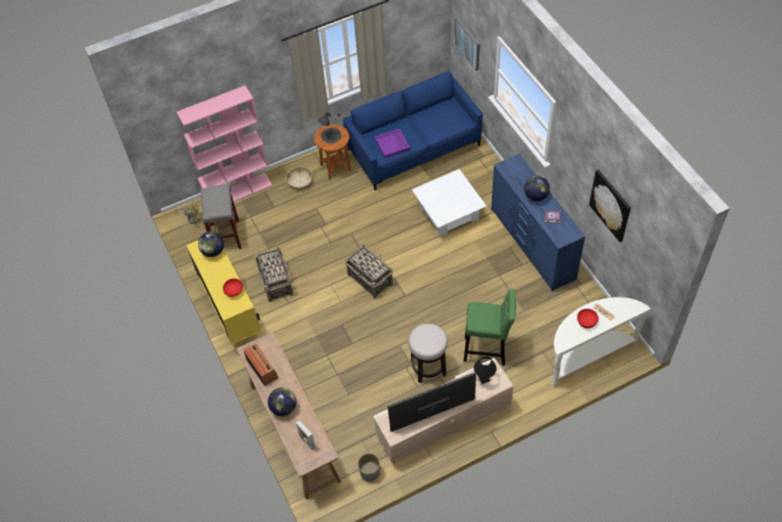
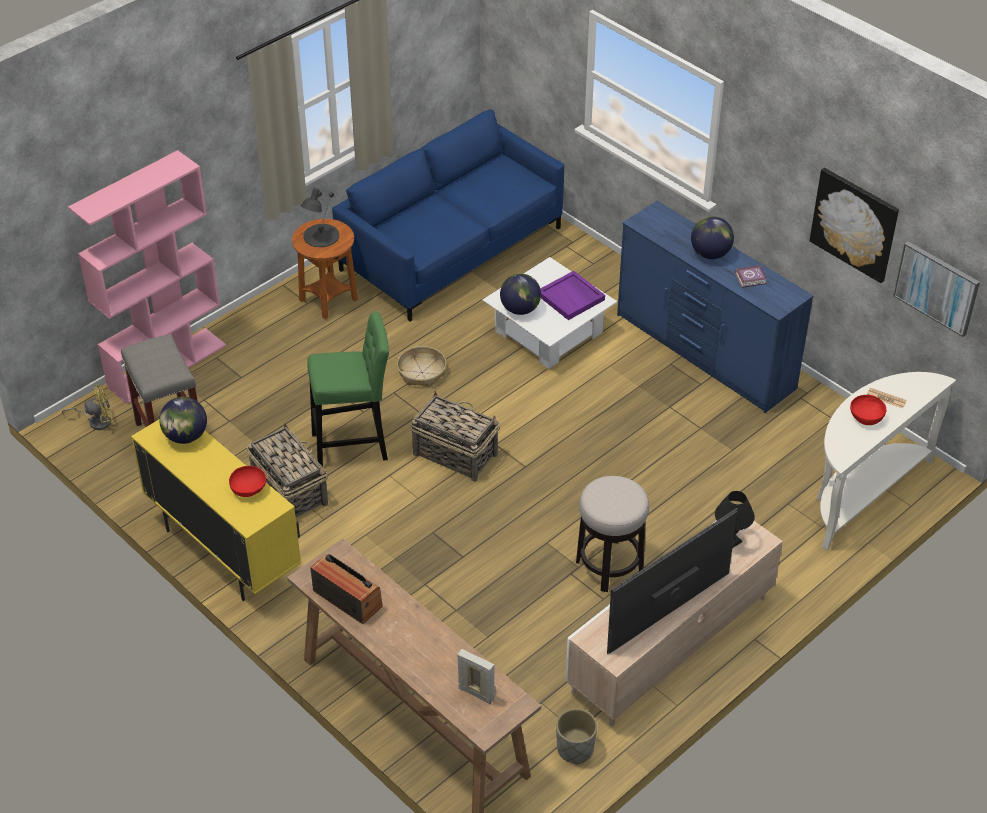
camera: 20 degrees left, 10 degrees down
(284, 408) = (412, 651): globe -> globe (520, 309)
(300, 181) = (273, 331): basket -> basket (421, 372)
(392, 144) = (429, 235): purple tray -> purple tray (571, 297)
(468, 43) = (522, 50): picture -> picture (937, 287)
(487, 350) = (698, 520): green stool -> green stool (354, 445)

